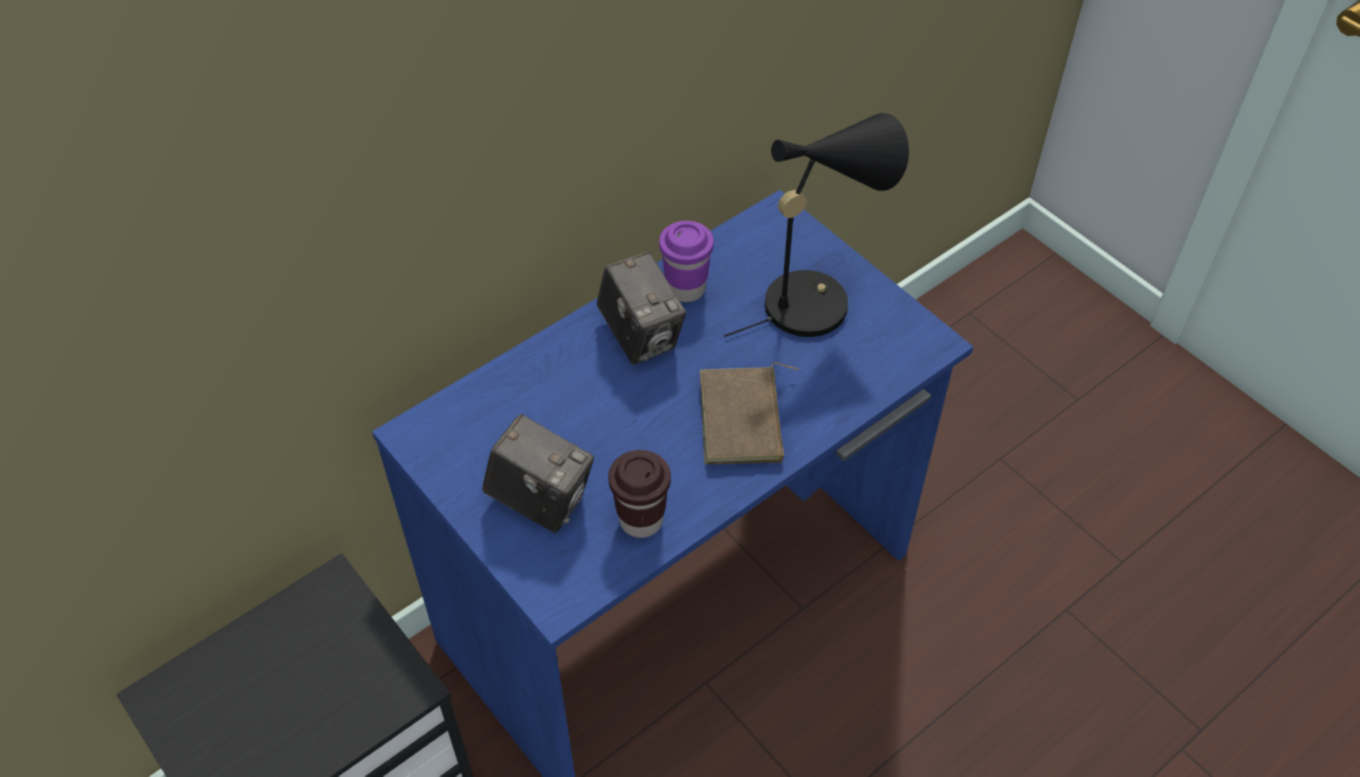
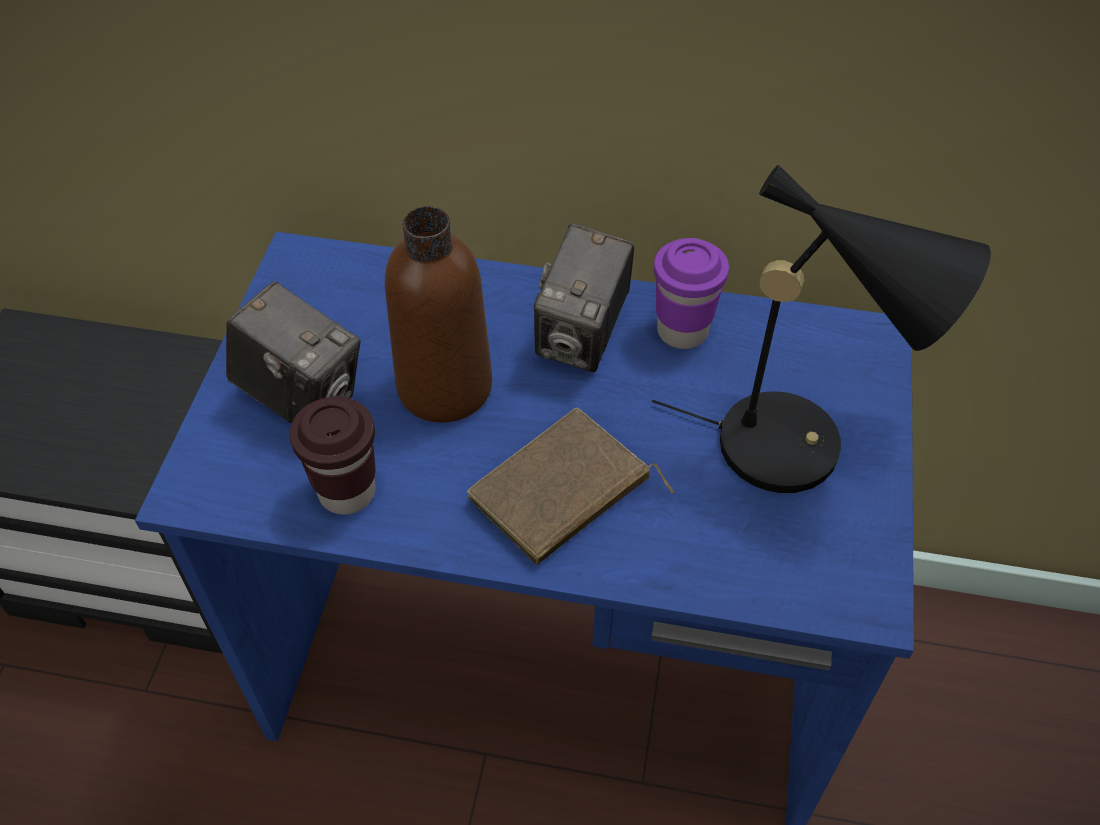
camera: 50 degrees right, 0 degrees up
(541, 500) = (302, 397): camera -> camera turned 45 degrees counterclockwise
(609, 424) = (444, 387): none -> brown bottle

